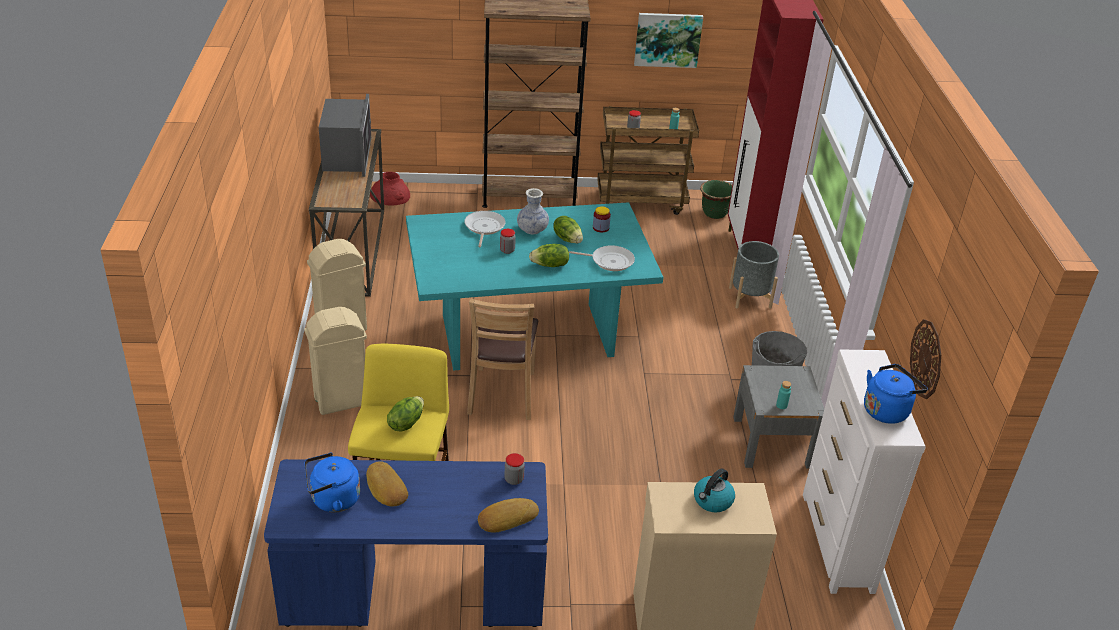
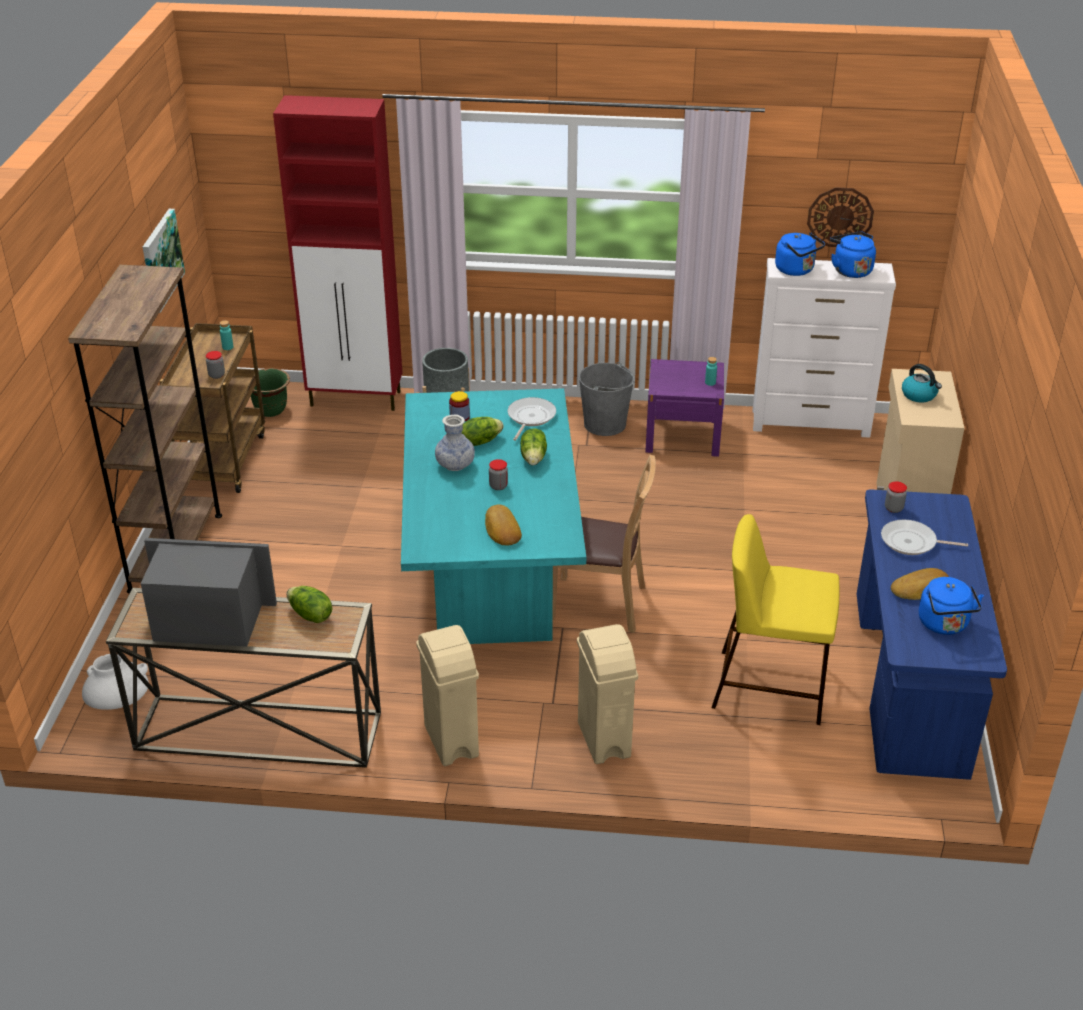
camera: 80 degrees left, 0 degrees up
(390, 196) = (115, 689): red vase -> white vase
(405, 423) = (798, 587): lettuce -> lettuce (310, 615)
(484, 227) = (444, 500): frying pan -> frying pan (912, 542)
(507, 518) = (946, 515): bread -> bread (501, 530)
(772, 442) = (682, 435): grey nightstand -> purple nightstand
(865, 369) = (796, 270): none -> blue kettle

